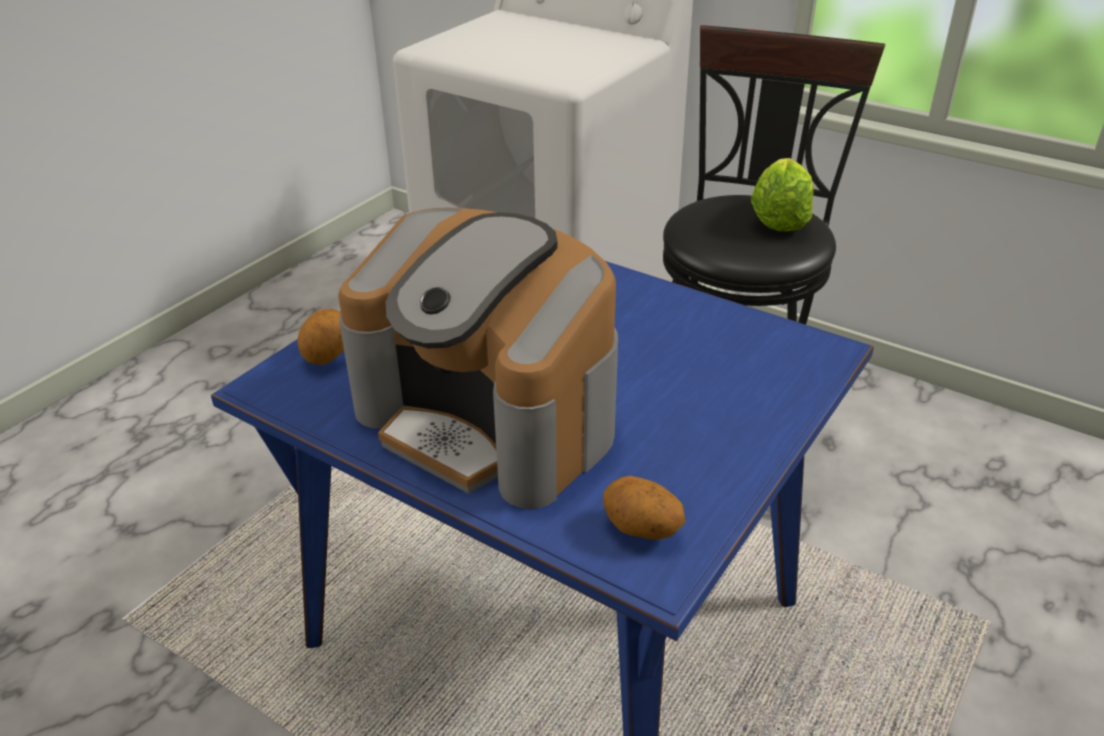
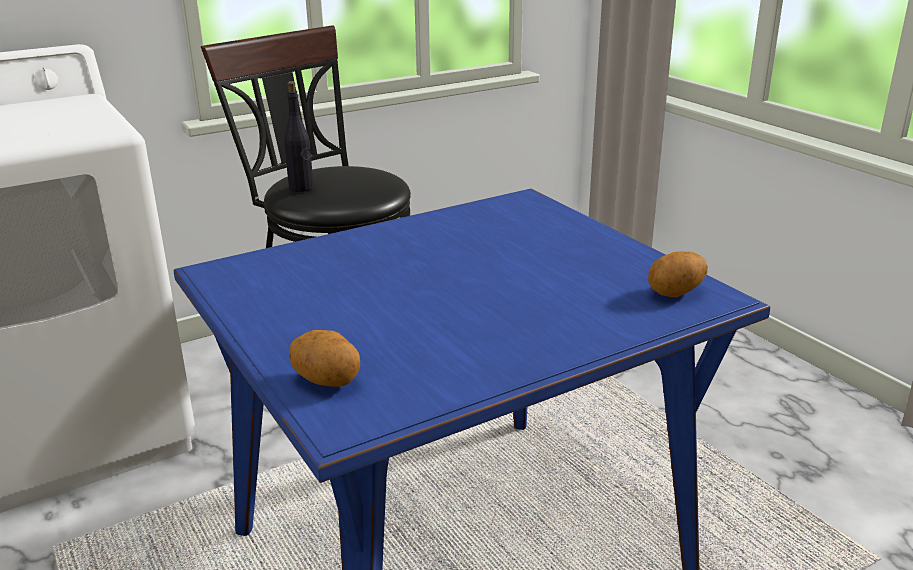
camera: 65 degrees left, 10 degrees down
(490, 419) = (506, 320): coffee machine -> none
(709, 211) = (301, 188): none -> black bottle
(779, 219) = (346, 172): lettuce -> none

